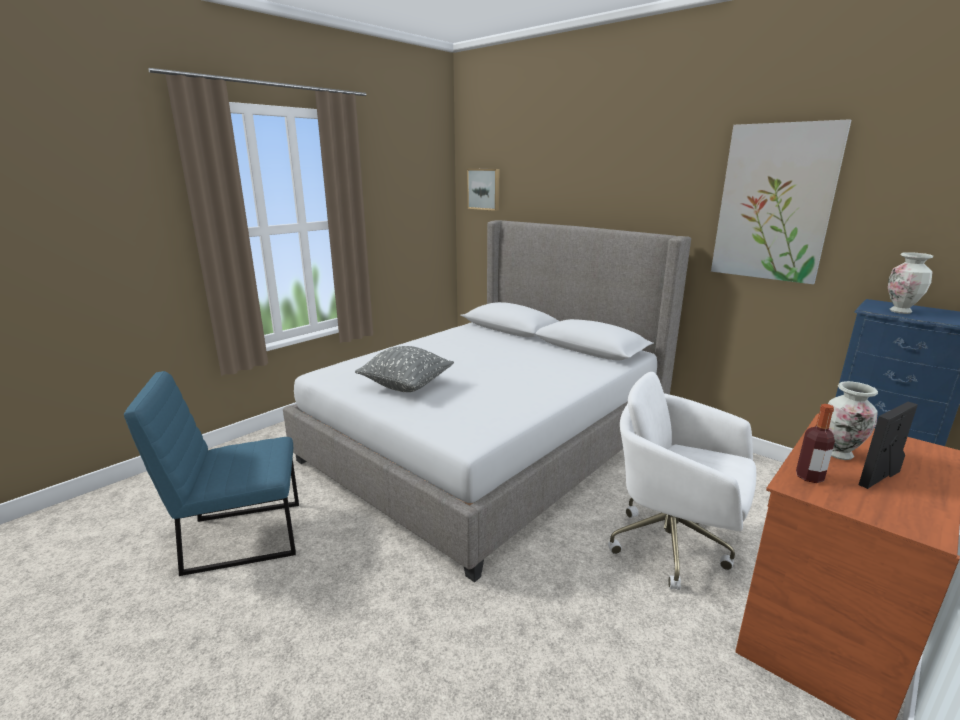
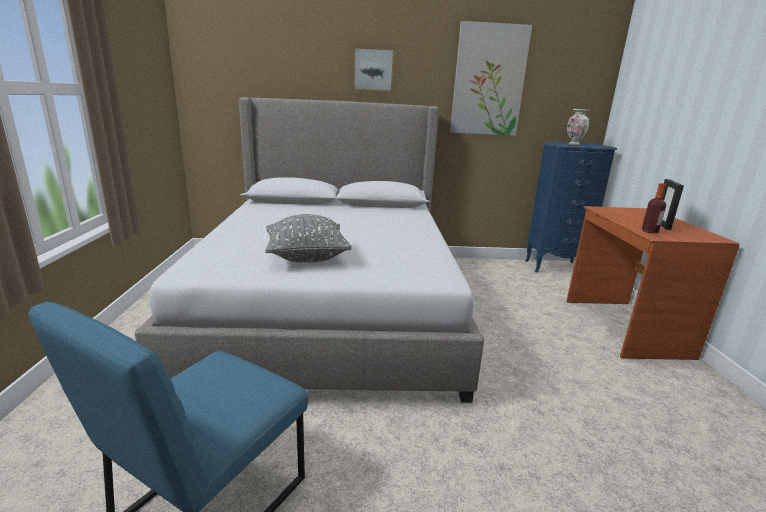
camera: 45 degrees left, 0 degrees up
(484, 189) = (216, 65): picture -> picture (373, 69)
(673, 549) = (528, 323): white office chair -> none
(839, 454) = (632, 220): vase -> none

